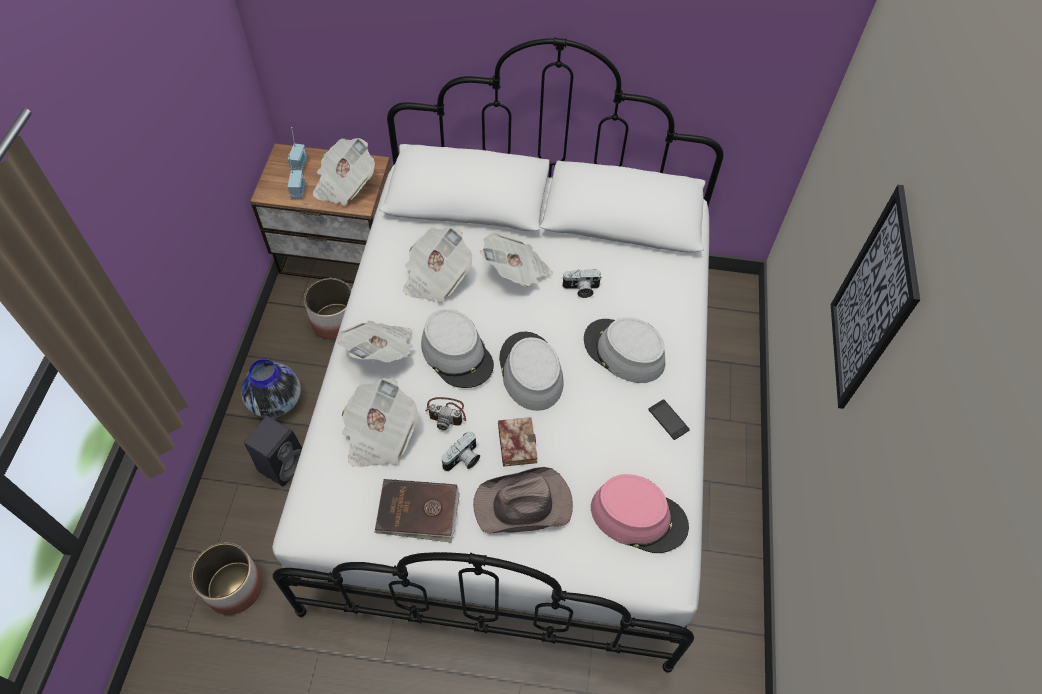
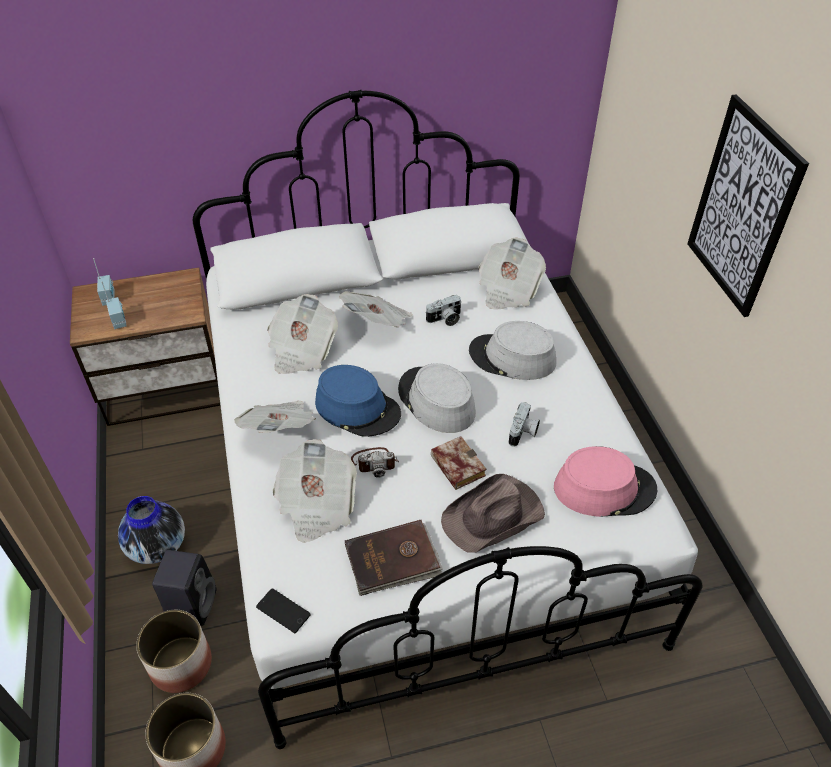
camera: 20 degrees left, 10 degrees down
(335, 321) = (188, 451): planter -> planter (181, 663)
(344, 184) = (164, 302): newspaper -> newspaper (508, 289)
(457, 354) = (358, 408): grey hat -> blue hat
(463, 460) = (413, 498): camera -> camera (523, 433)
(668, 419) = (583, 399): phone -> phone (283, 611)

